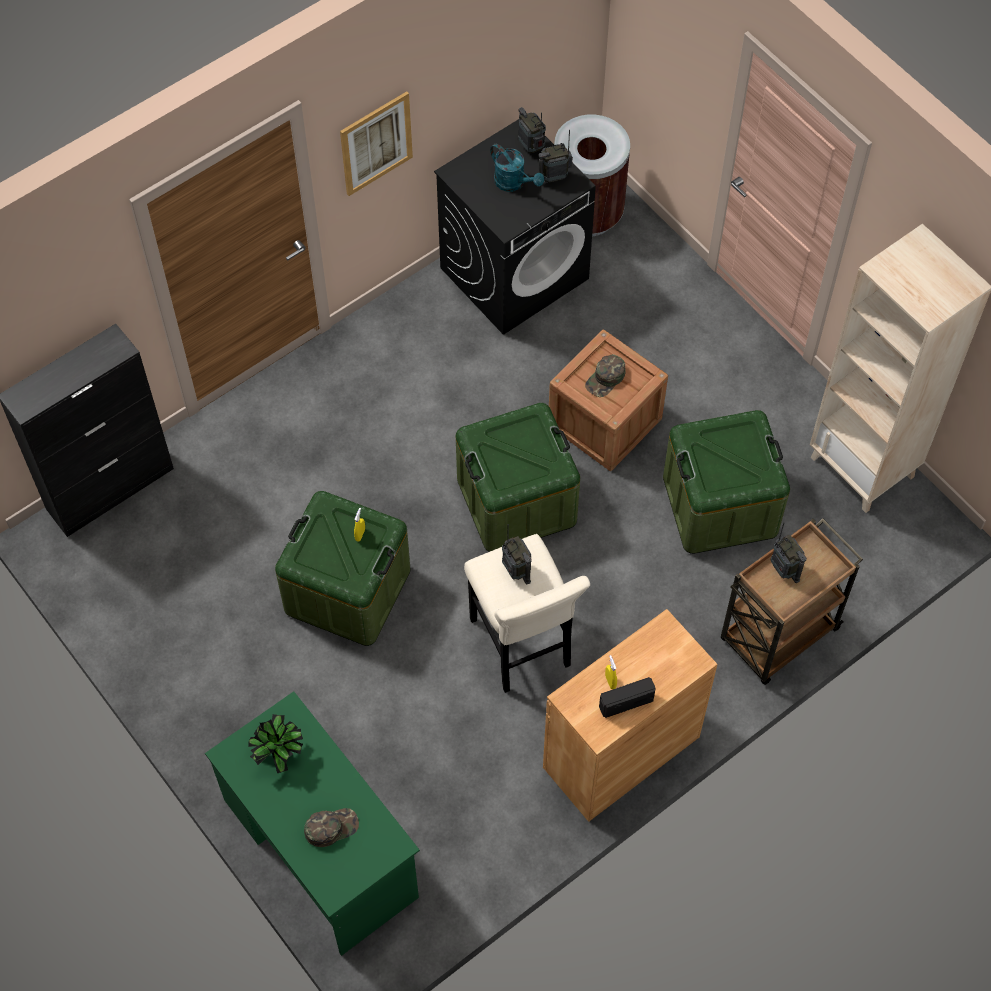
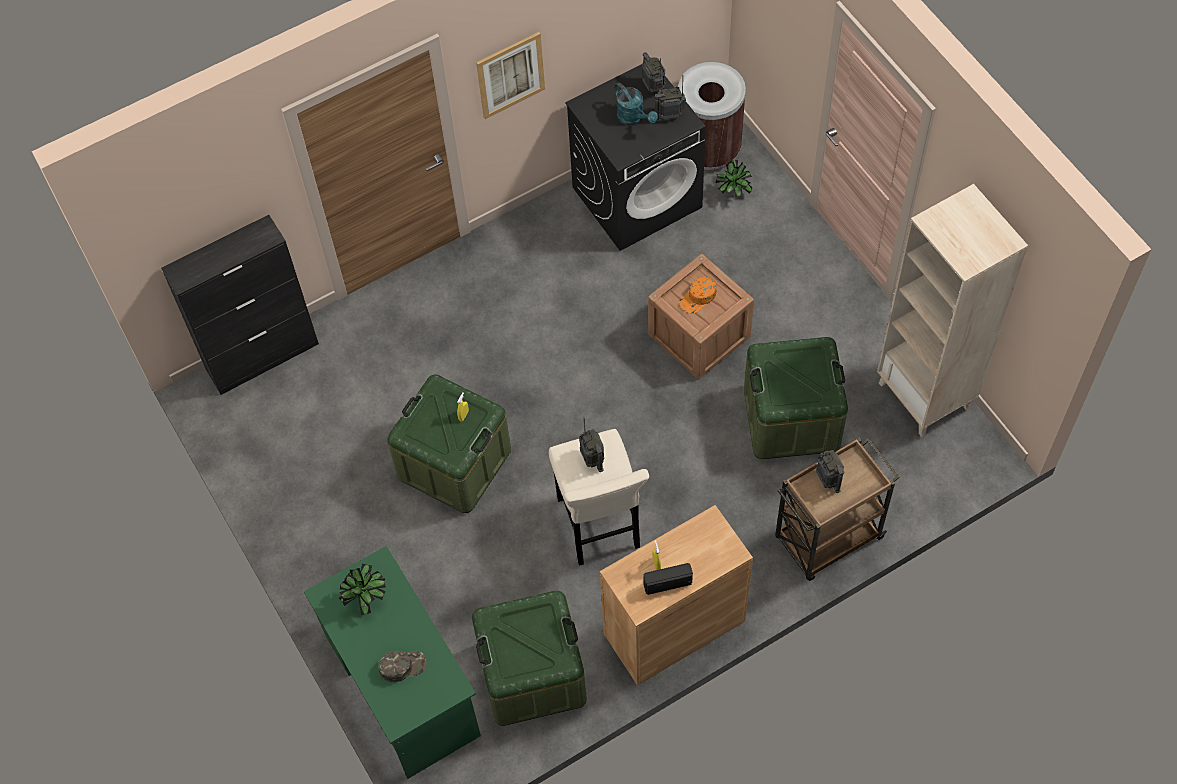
camera: 10 degrees right, 0 degrees up
(516, 501) = (612, 398): green storage box -> green storage box (532, 674)
(606, 379) = (698, 297): green cap -> orange cap
(621, 261) = (733, 194): none -> potted plant

